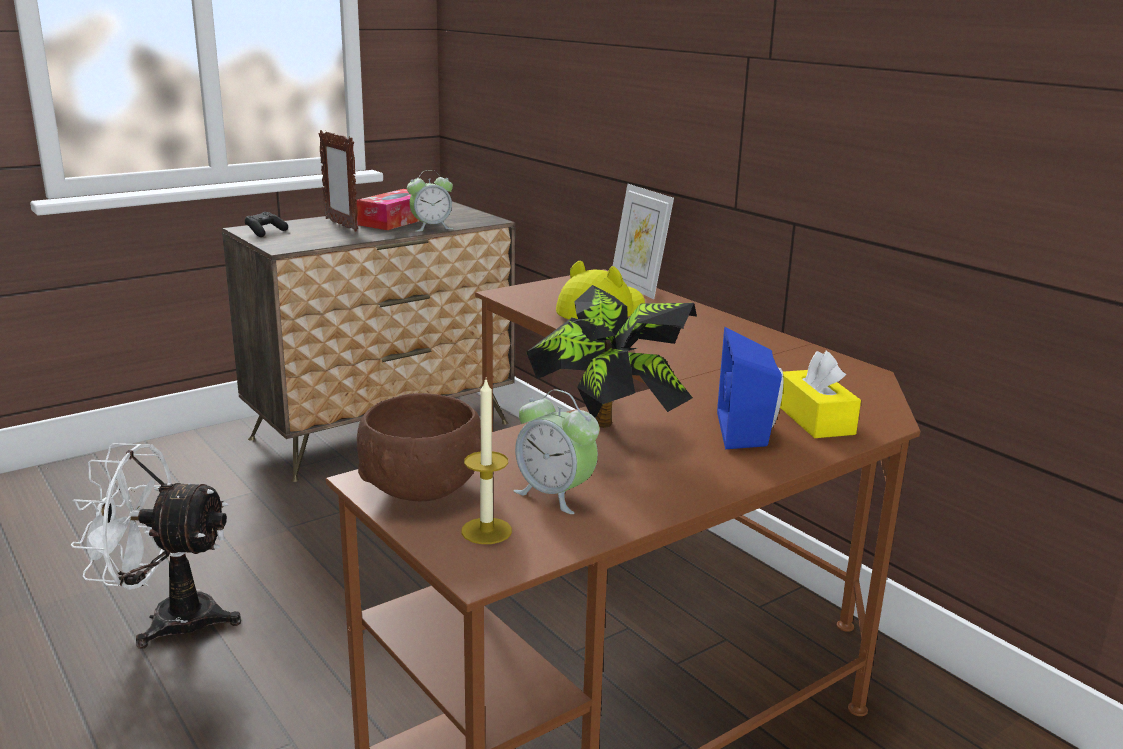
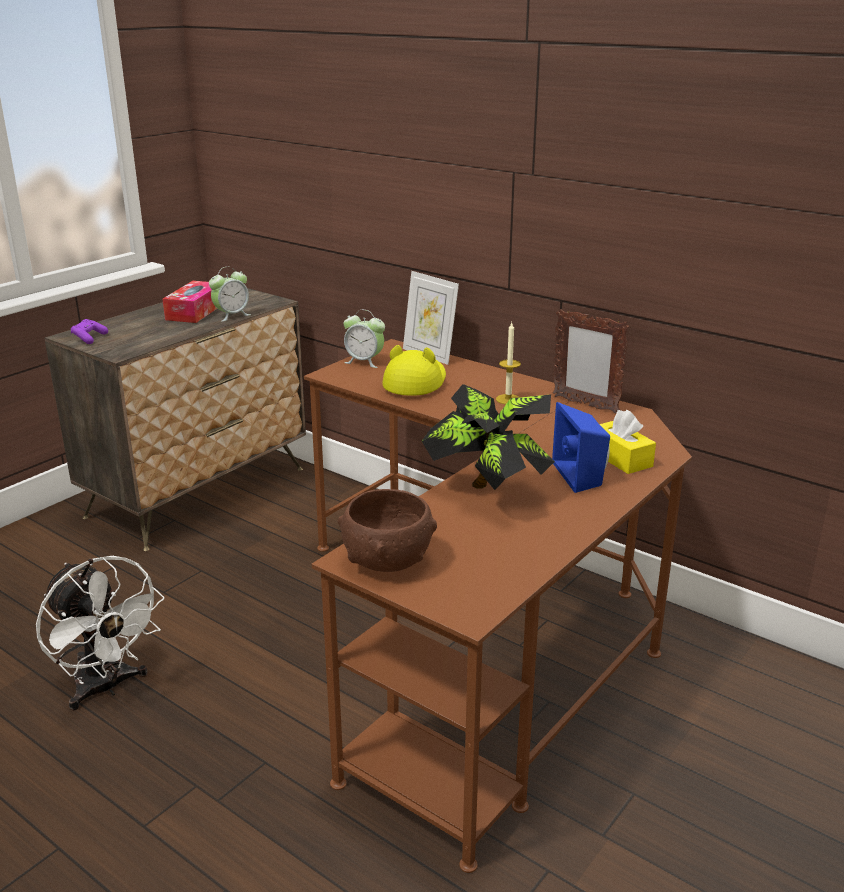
camera: 15 degrees left, 5 degrees up
(168, 619) = (107, 687): white fan -> white fan turned 120 degrees counterclockwise
(265, 232) = (89, 338): black game controller -> purple game controller
(341, 225) = (150, 321): picture frame -> picture frame (585, 404)
(486, 531) = (455, 585): candle -> candle (508, 399)
(555, 495) = (483, 549): alarm clock -> alarm clock (364, 362)

